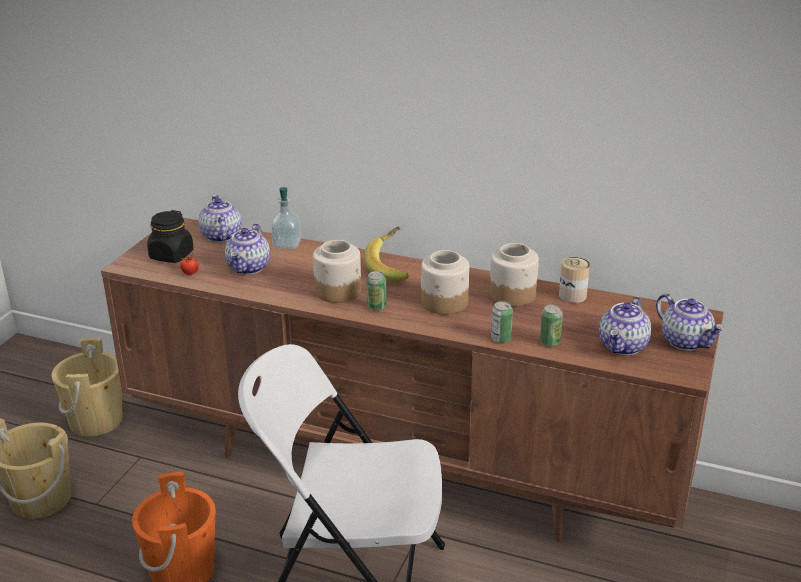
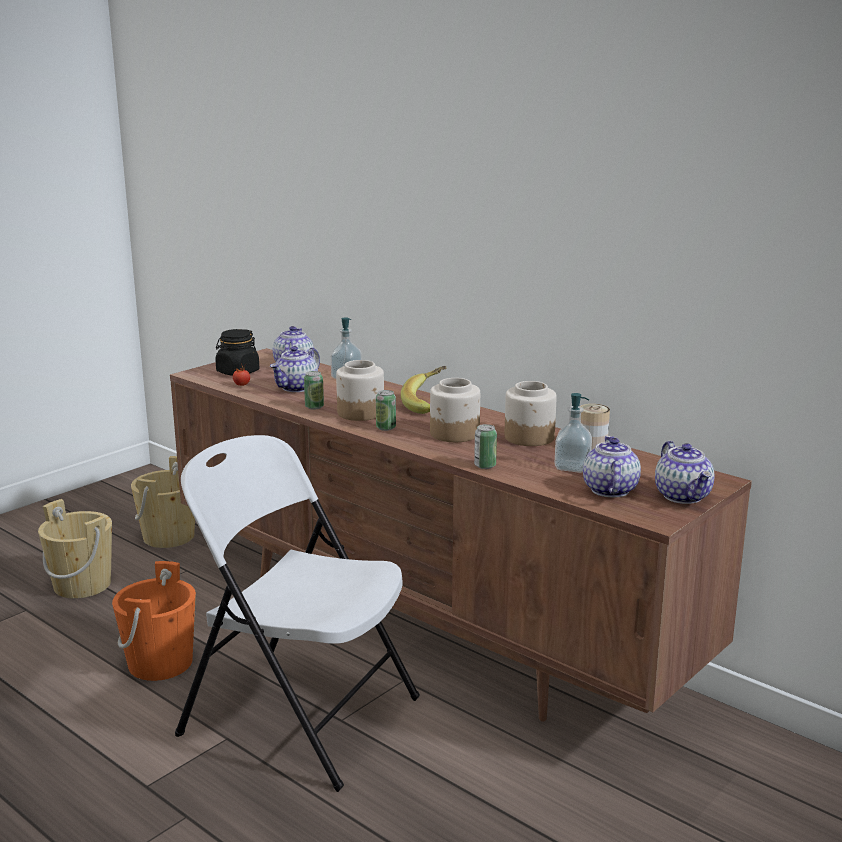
camera: 20 degrees right, 10 degrees down
(550, 342) = (533, 475): can -> can (314, 407)
(574, 325) = (572, 467): none -> soap dispenser
(623, 346) = (609, 490): teapot -> teapot turned 135 degrees clockwise

